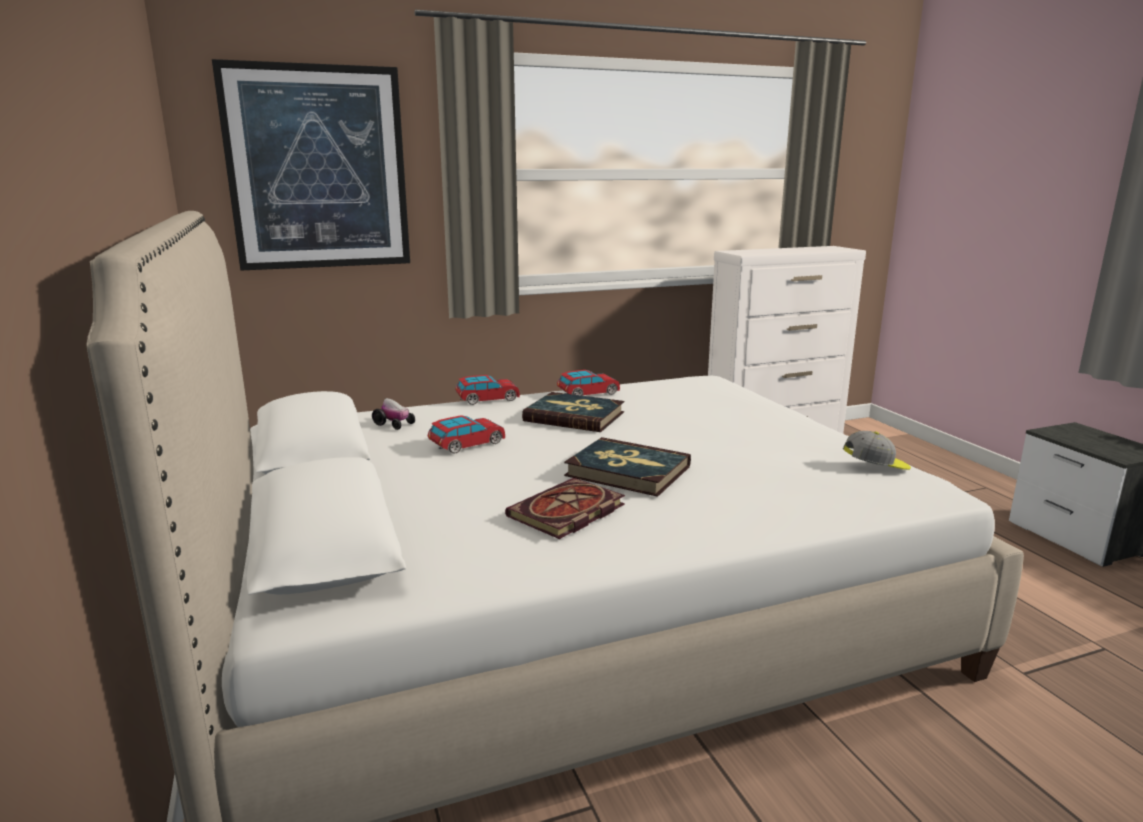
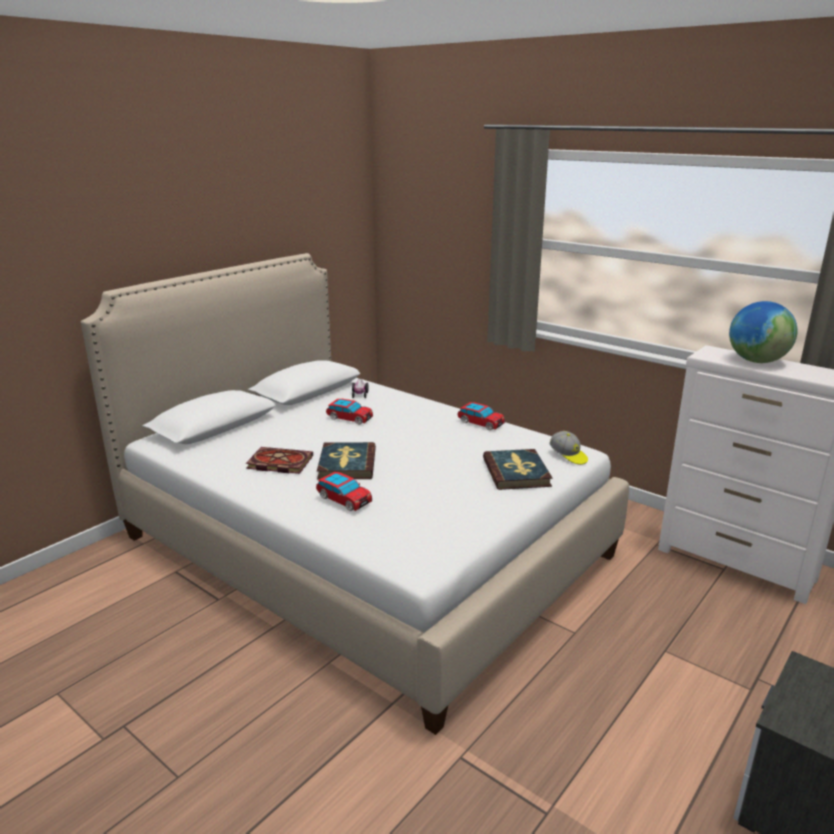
camera: 60 degrees right, 5 degrees up
(318, 169) = (435, 226): picture -> none
(487, 399) = (430, 402): toy car -> toy car (344, 499)
(574, 416) = (427, 430): book -> book (517, 472)
(773, 250) = (756, 361): none -> globe
(876, 466) = (440, 539): cap -> cap (568, 456)

